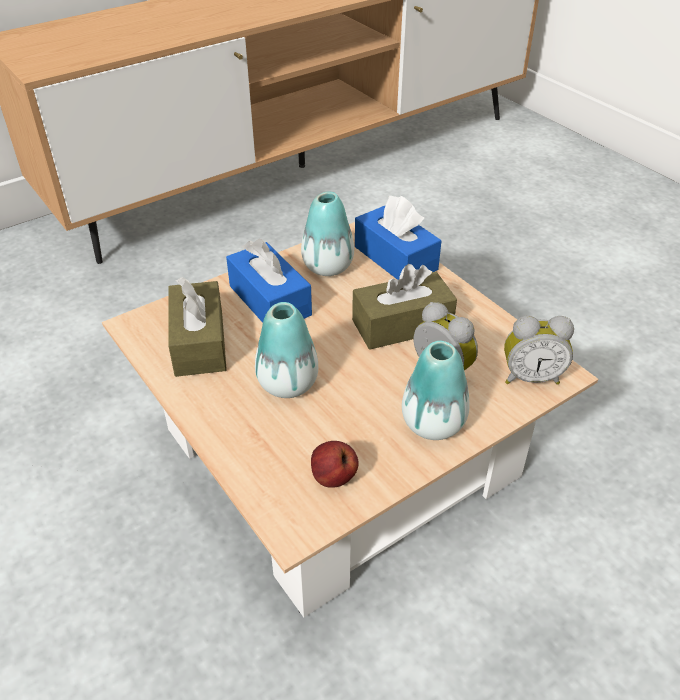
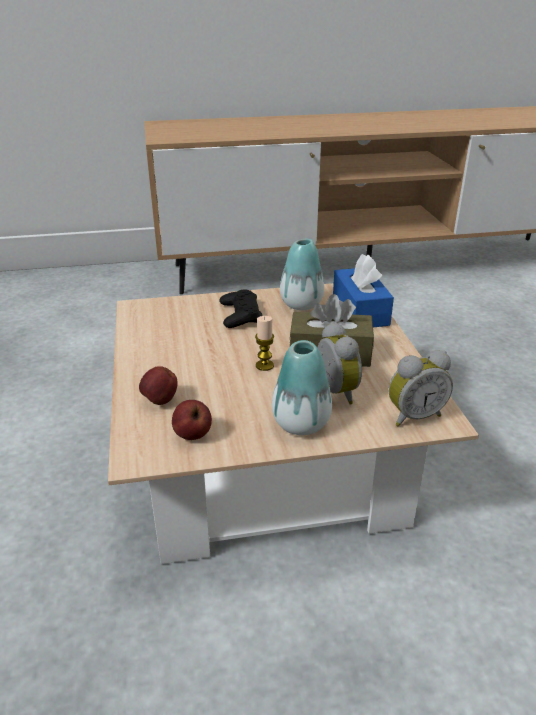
camera: 25 degrees right, 10 degrees down
(199, 342) = (169, 327): brown tissue box -> none
(265, 447) = (160, 401): none -> apple
(270, 300) = (240, 315): blue tissue box -> black game controller
(288, 384) = (210, 367): vase -> none
(345, 362) = (264, 365): none -> candle
(530, 377) = (413, 416): alarm clock -> alarm clock turned 45 degrees counterclockwise

